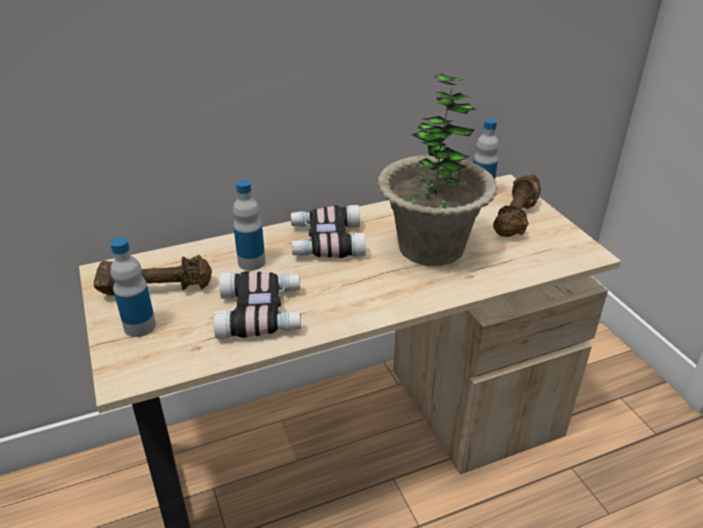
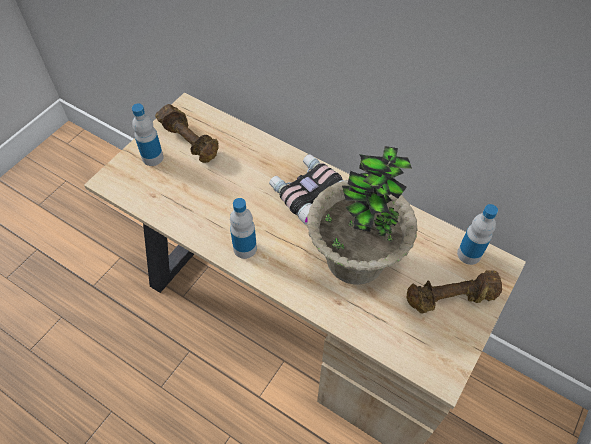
camera: 55 degrees right, 20 degrees up
(251, 262) = (251, 168): bottle -> bottle (245, 248)
(262, 313) = (205, 206): binoculars -> none

